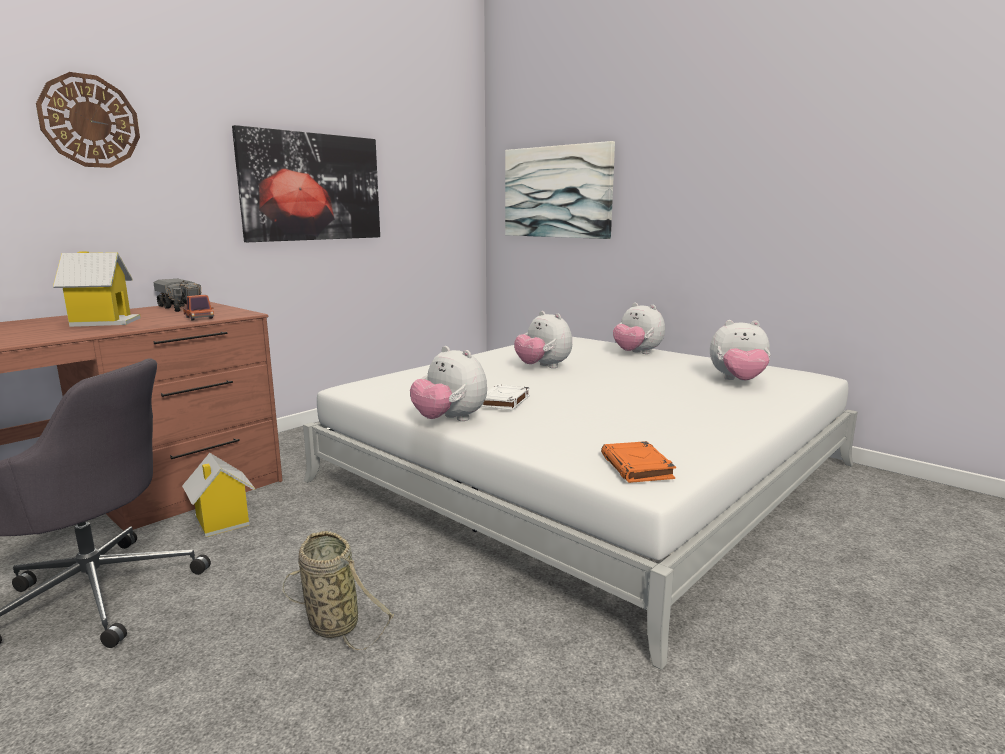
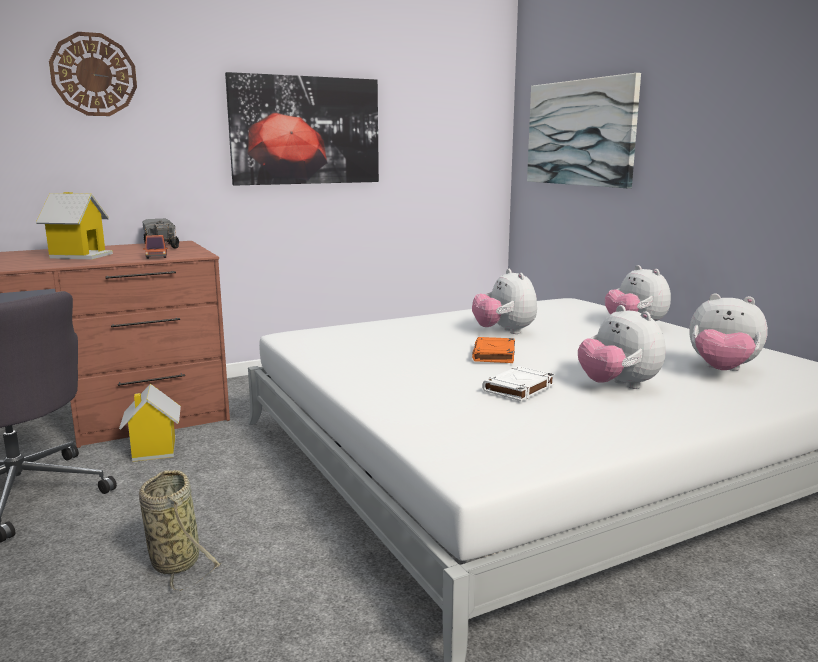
camera: 20 degrees right, 0 degrees up
(449, 420) = (346, 378): plush toy -> plush toy (618, 386)
(504, 401) = (420, 365): white book -> white book (518, 388)
(637, 467) = (483, 454): orange book -> orange book (494, 354)

